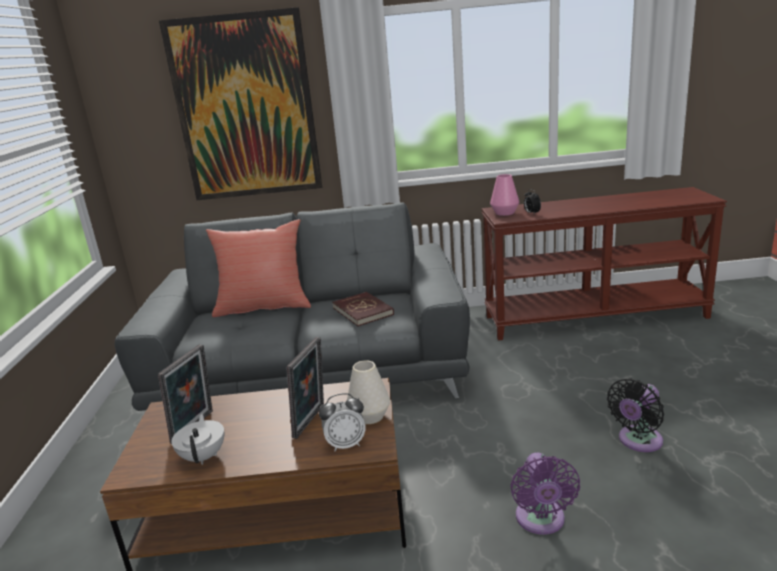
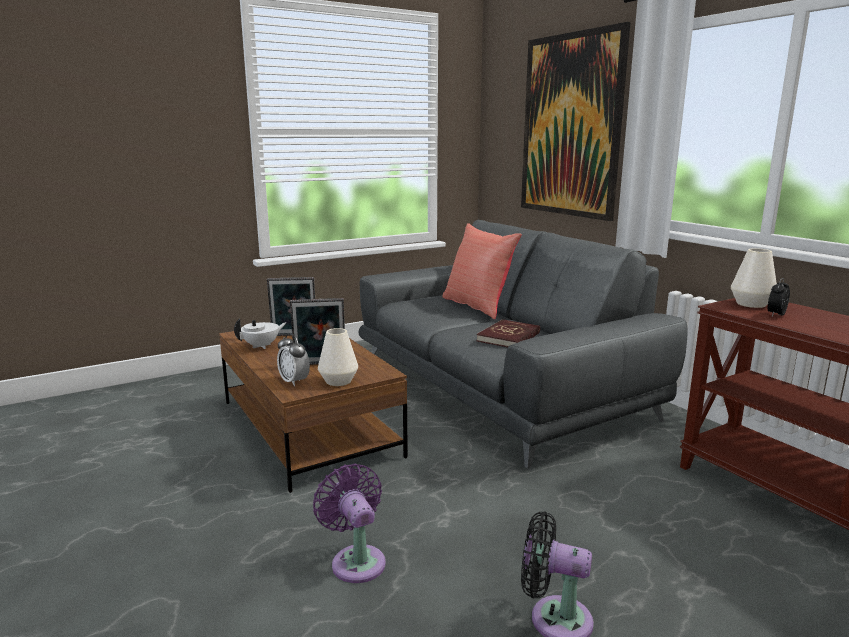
camera: 60 degrees right, 5 degrees down
(505, 213) = (751, 304): pink vase -> white vase
(541, 521) = (356, 560): purple fan -> purple fan turned 90 degrees clockwise

